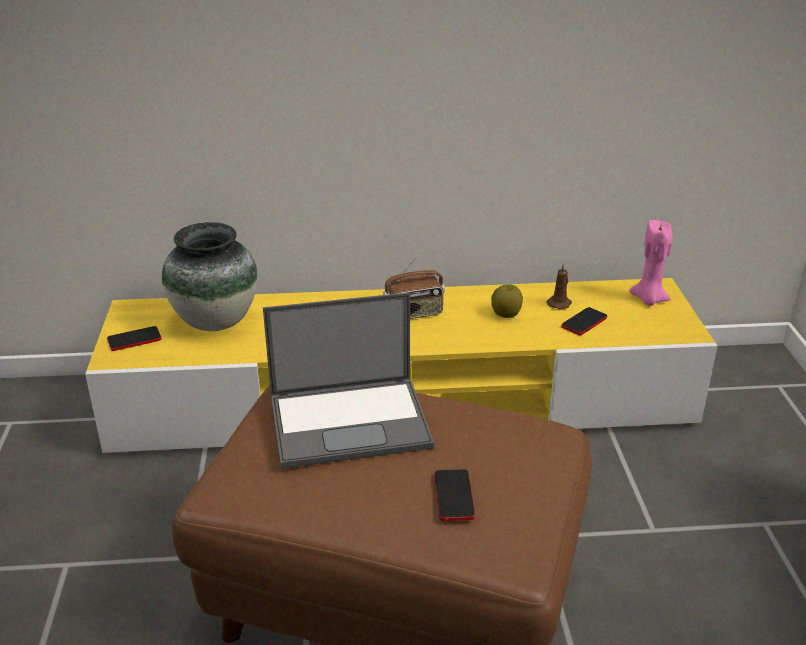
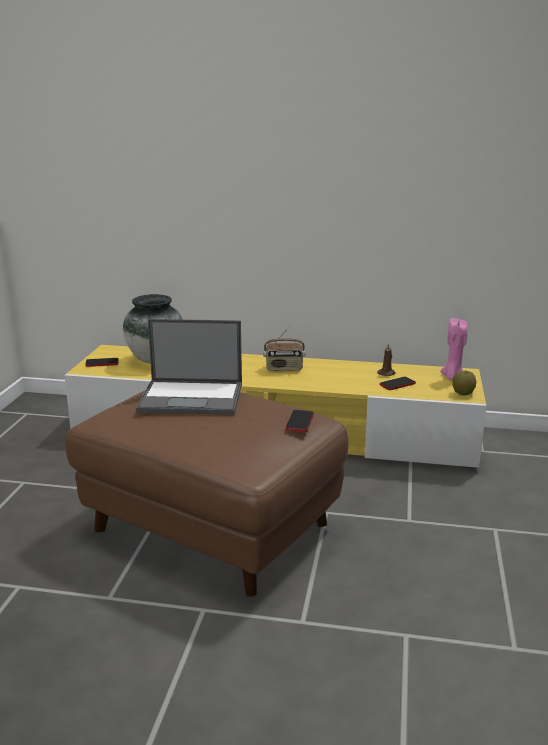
camera: 15 degrees right, 10 degrees down
(454, 496) = (231, 436): phone -> phone (299, 422)
(506, 314) = (345, 375): apple -> apple (463, 393)

